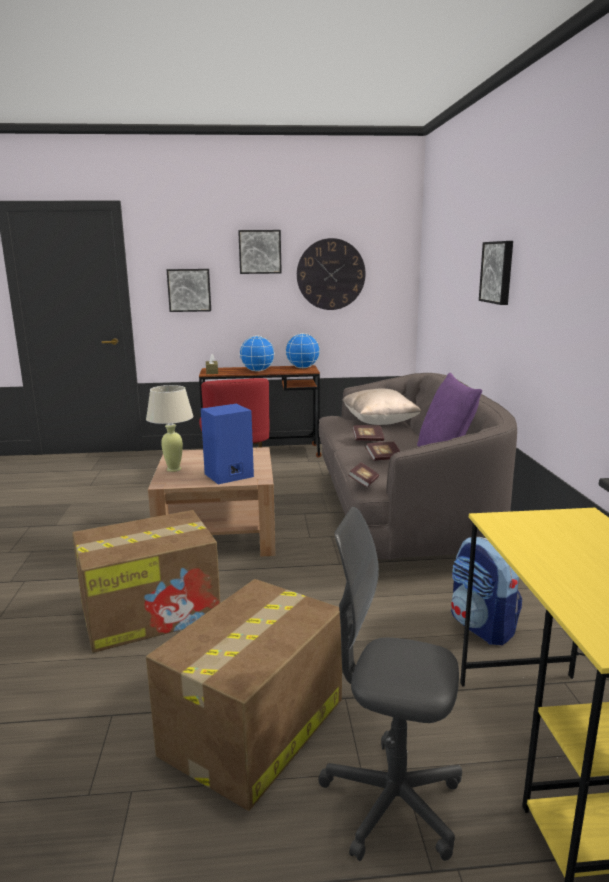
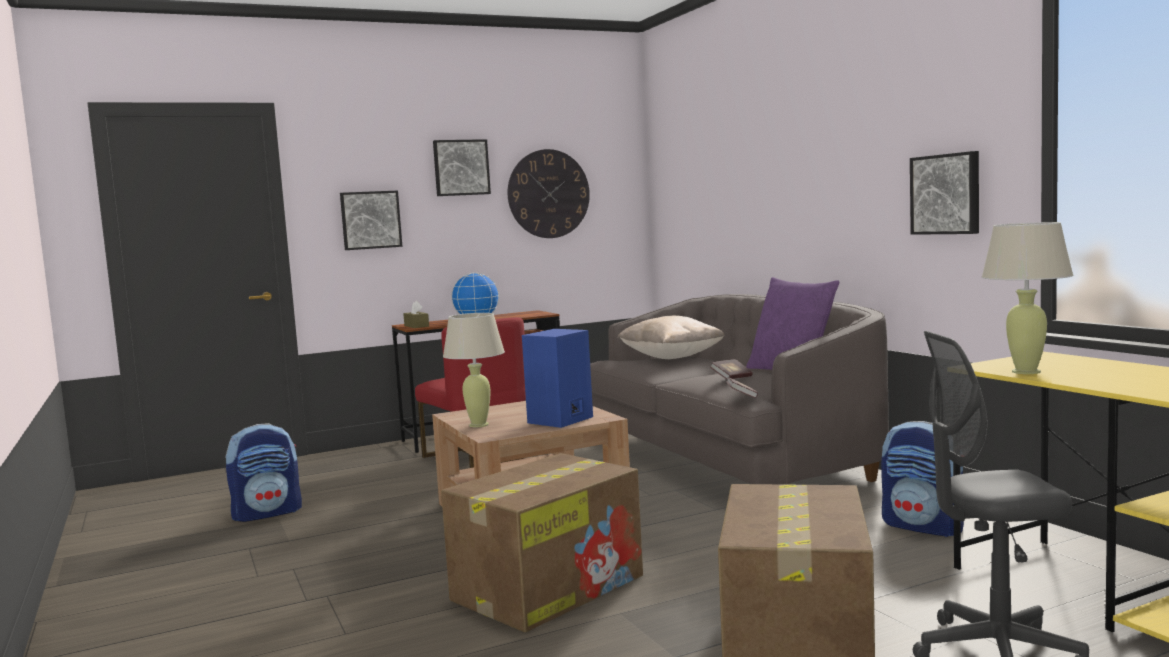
camera: 20 degrees left, 10 degrees down
(70, 498) = (267, 513): none -> backpack
(302, 368) = (529, 313): globe -> none
(368, 439) = (681, 371): book -> none
(498, 272) = (808, 163): picture -> picture (946, 194)
(522, 541) = (1026, 372): none -> beige table lamp

